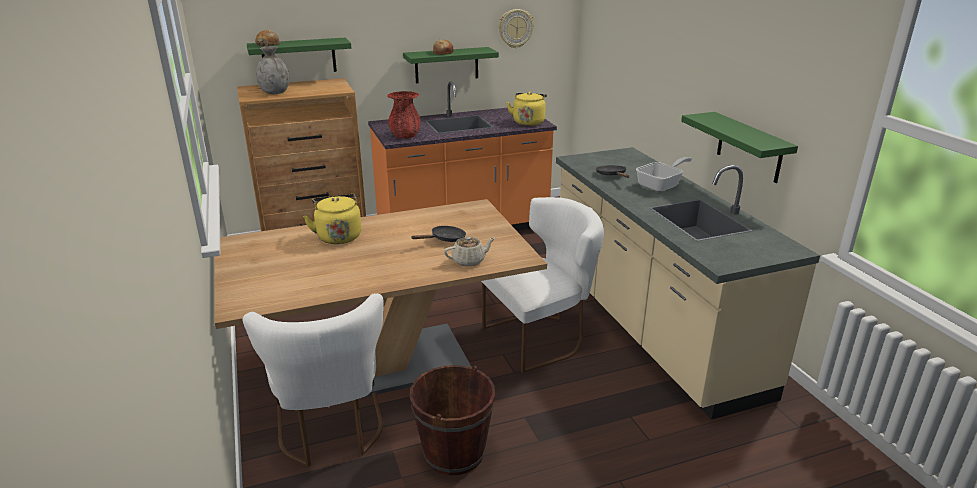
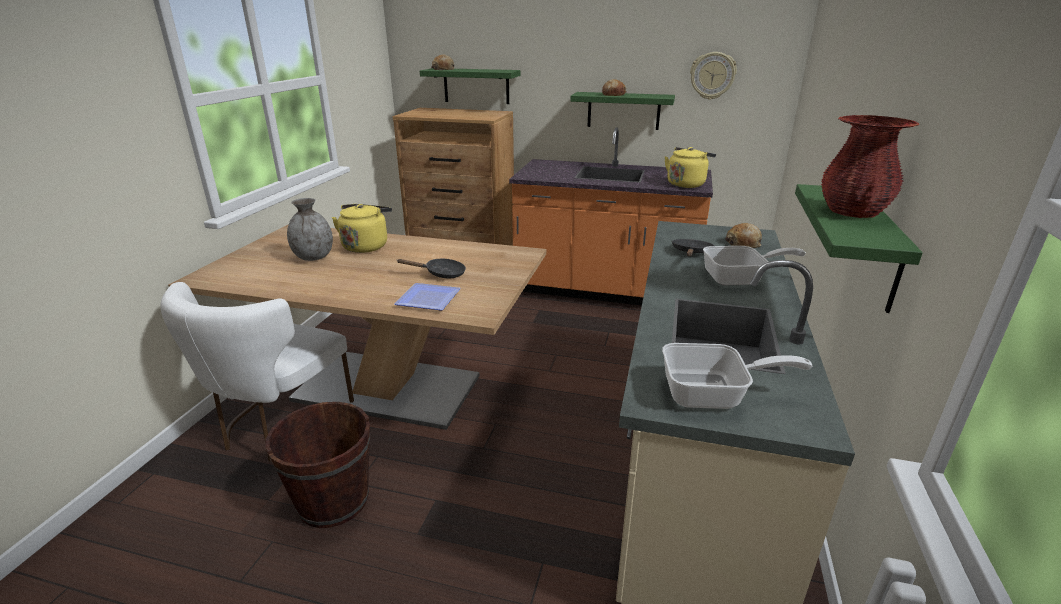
camera: 35 degrees right, 0 degrees up
(275, 92) = (433, 113): grey vase -> grey vase (314, 257)
(405, 135) = (541, 174): red vase -> red vase (853, 212)
(469, 261) = (426, 300): beige teapot -> plate
(541, 337) = (553, 423): white chair -> none
(629, 161) = (743, 243): none -> bread
(740, 251) = (713, 395): none -> frying pan

